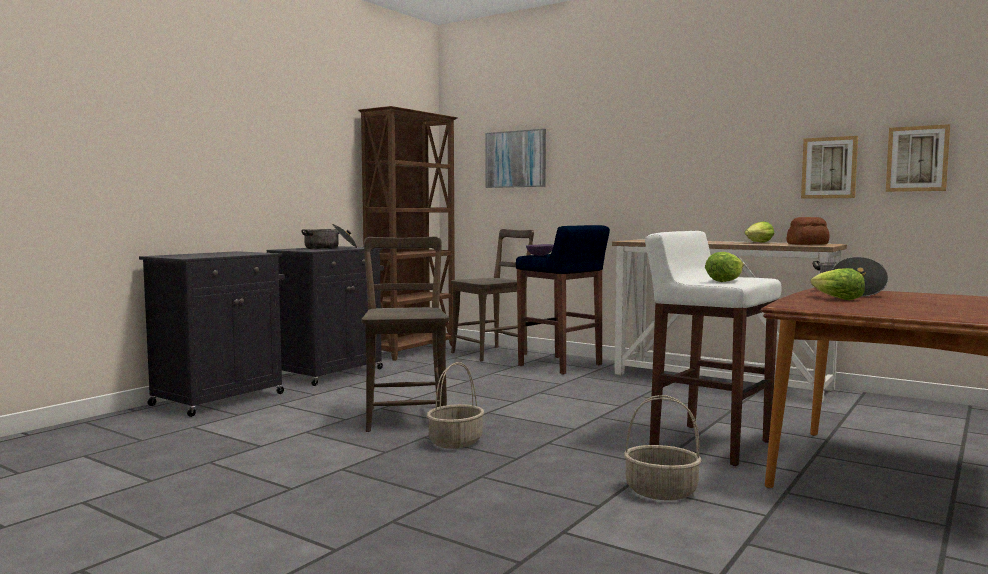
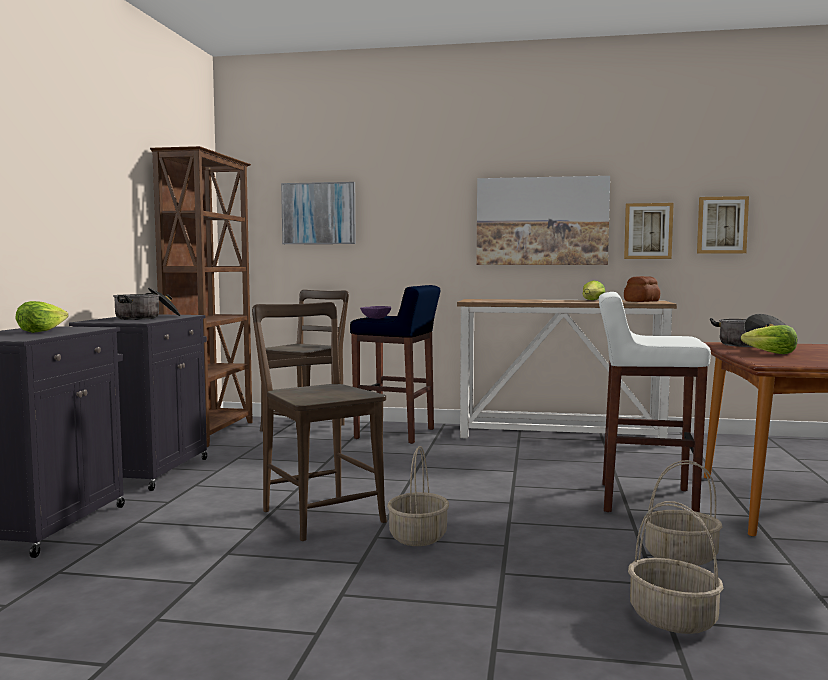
camera: 25 degrees left, 0 degrees up
(570, 531) = (673, 619): none -> basket
(715, 160) = (541, 221): none -> picture
(724, 281) = (673, 341): lettuce -> lettuce (41, 331)

